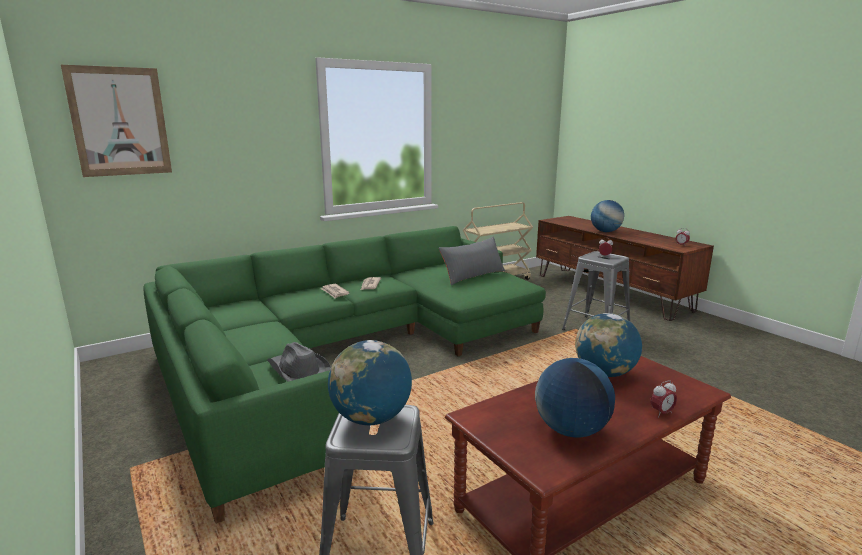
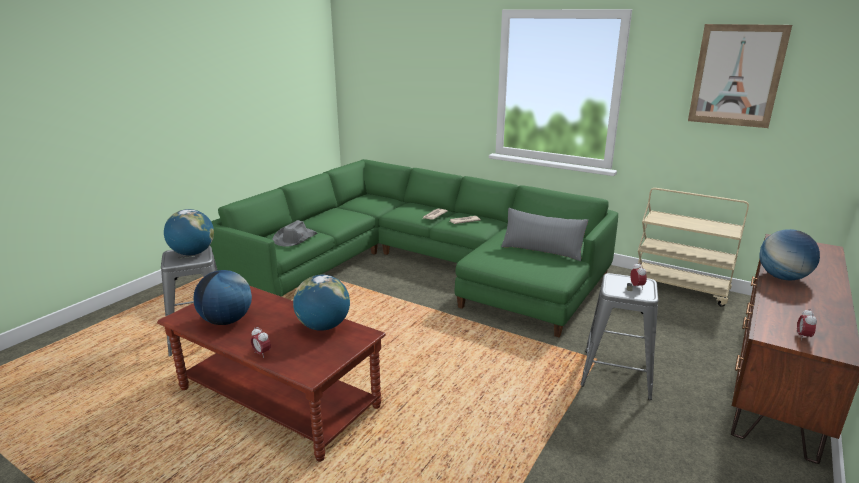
camera: 65 degrees right, 5 degrees up
(120, 122) = (372, 60): picture -> picture (736, 75)

